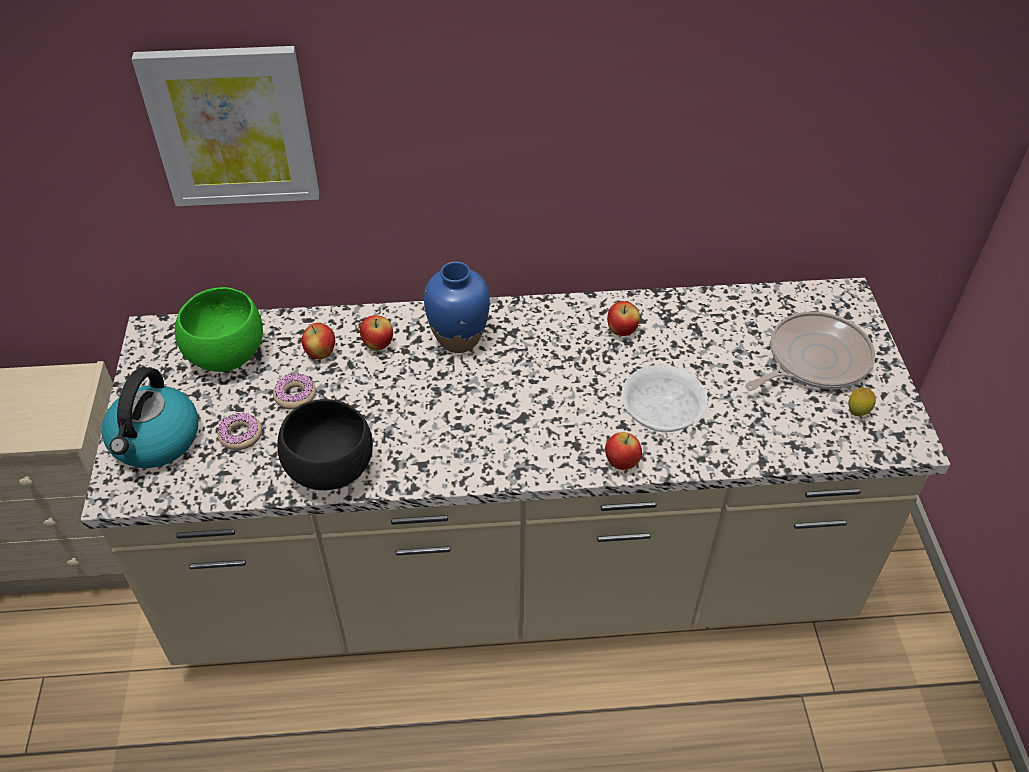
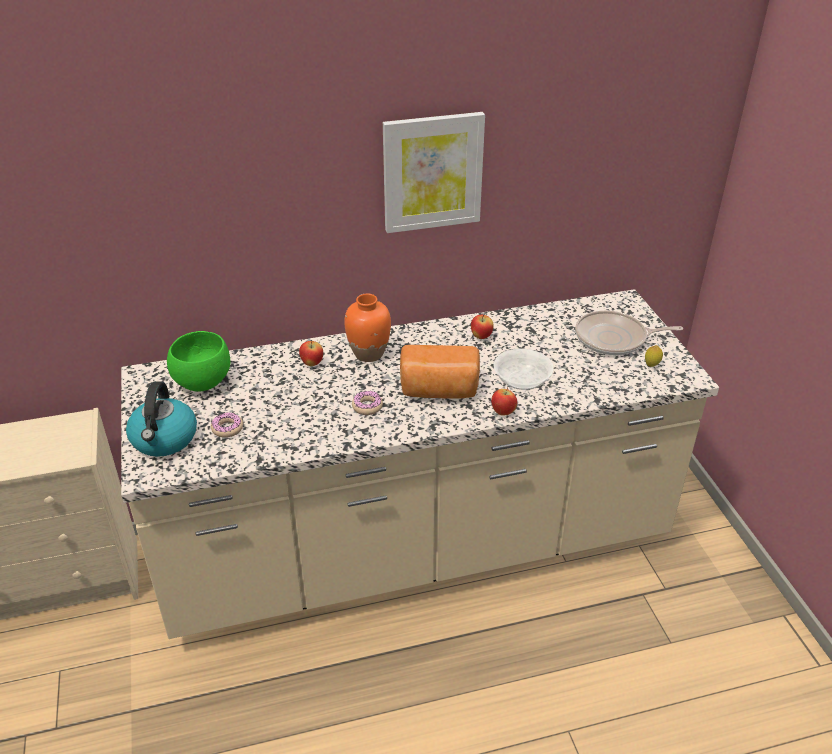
camera: 10 degrees left, 10 degrees down
(232, 126) = (204, 210): picture -> picture (432, 172)
(295, 396) = (260, 400): donut -> donut (367, 406)
(321, 354) = (272, 373): apple -> none
(332, 468) = (300, 440): black bowl -> none
(458, 339) = (369, 354): blue vase -> orange vase
(540, 413) = (439, 390): none -> bread
(813, 360) = (614, 339): frying pan -> frying pan turned 135 degrees counterclockwise

